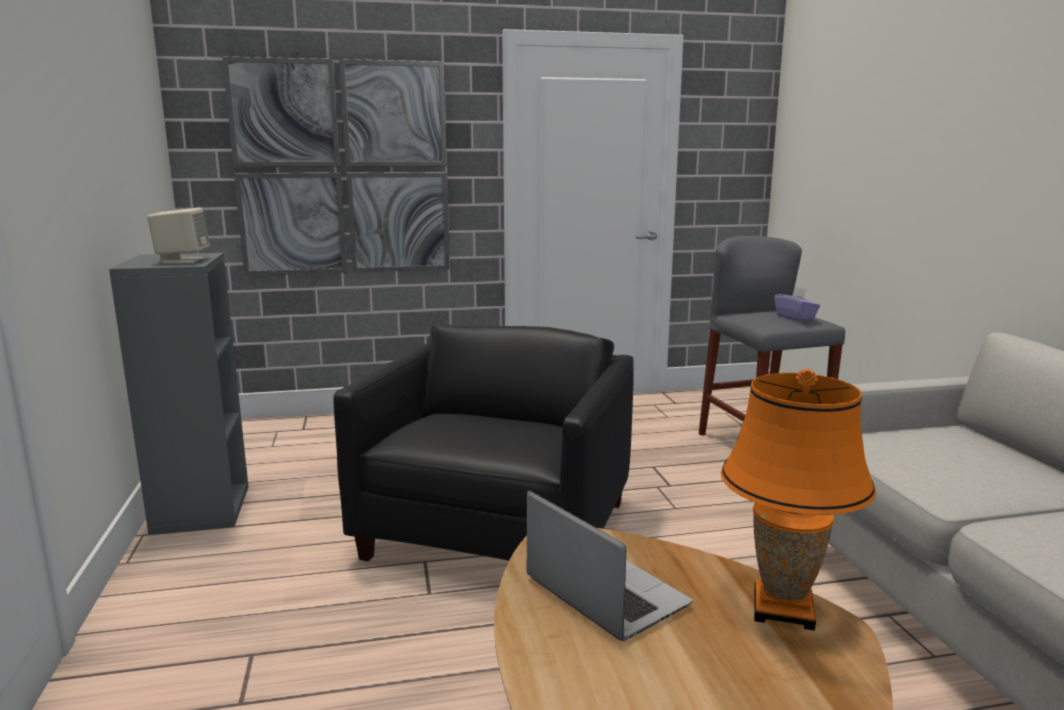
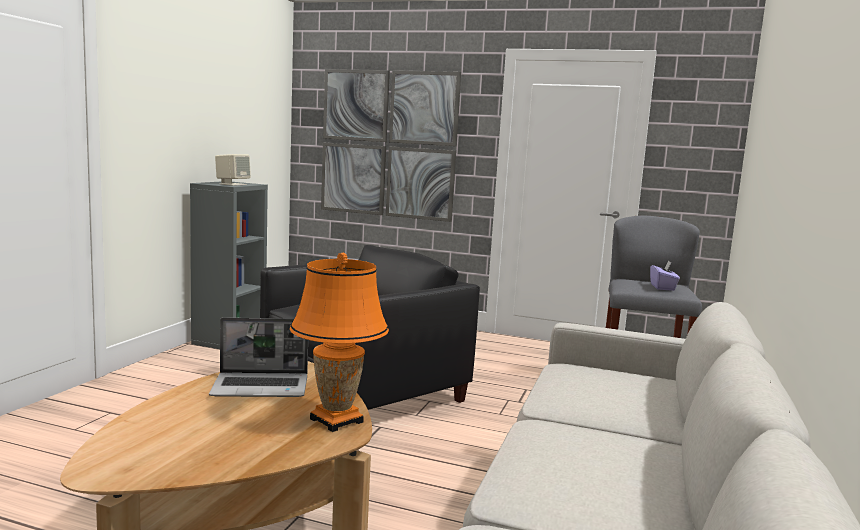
camera: 30 degrees right, 5 degrees down
(603, 593) = (262, 387): laptop -> laptop turned 90 degrees clockwise

